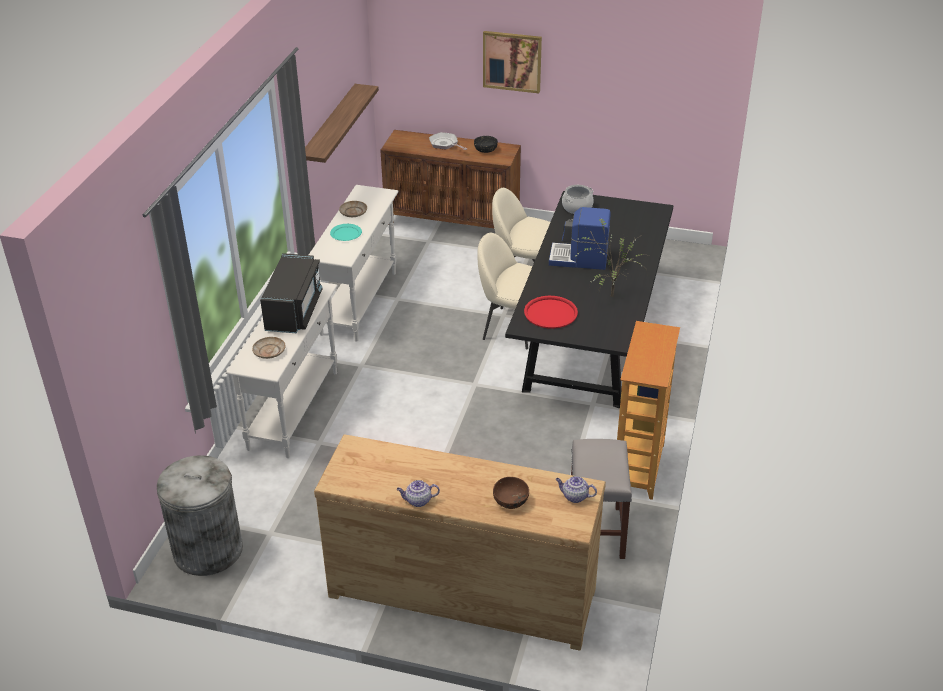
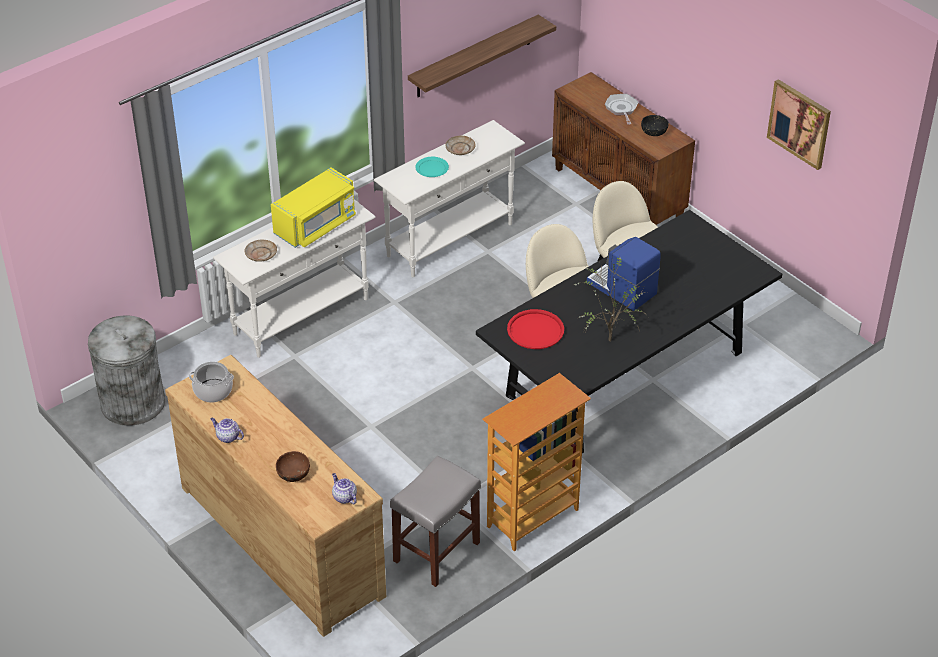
camera: 35 degrees right, 5 degrees up
(294, 310) = (316, 225): black microwave -> yellow microwave
(512, 61) = (697, 49): picture -> picture (799, 123)
(577, 207) = (681, 234): cooking pot -> cooking pot (213, 390)

